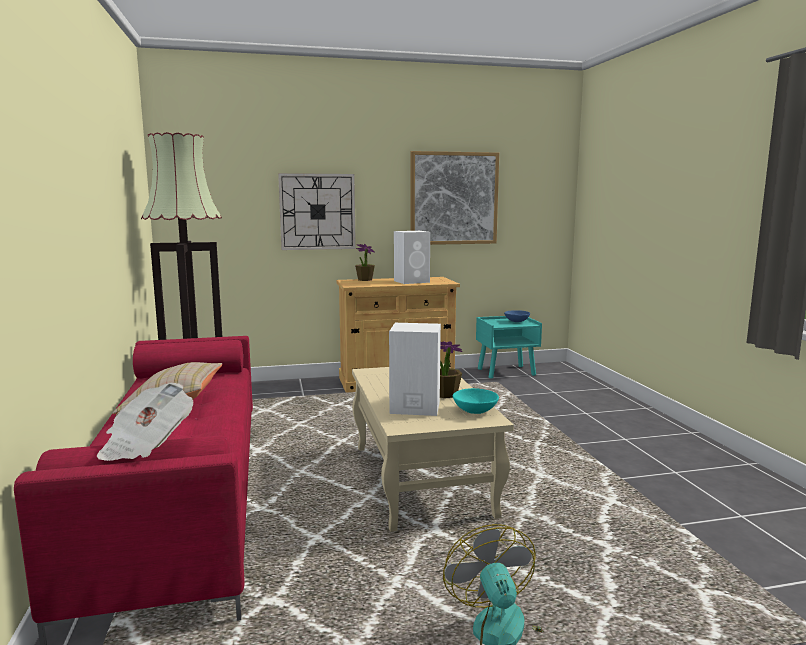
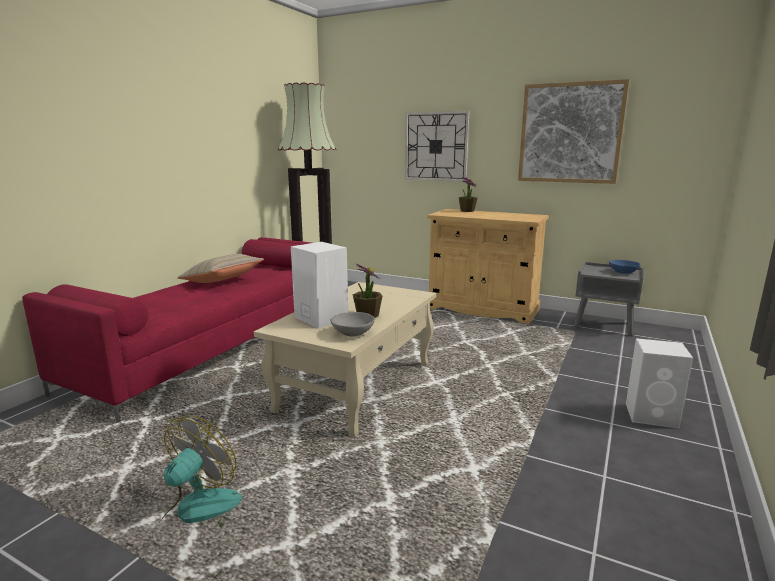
camera: 40 degrees right, 5 degrees up
(146, 445) = (93, 293): newspaper -> none
(412, 281) = (501, 216): white speaker -> white speaker (652, 415)
(475, 411) = (353, 333): turquoise bowl -> grey bowl
(506, 372) = (604, 325): turquoise nightstand -> grey nightstand

